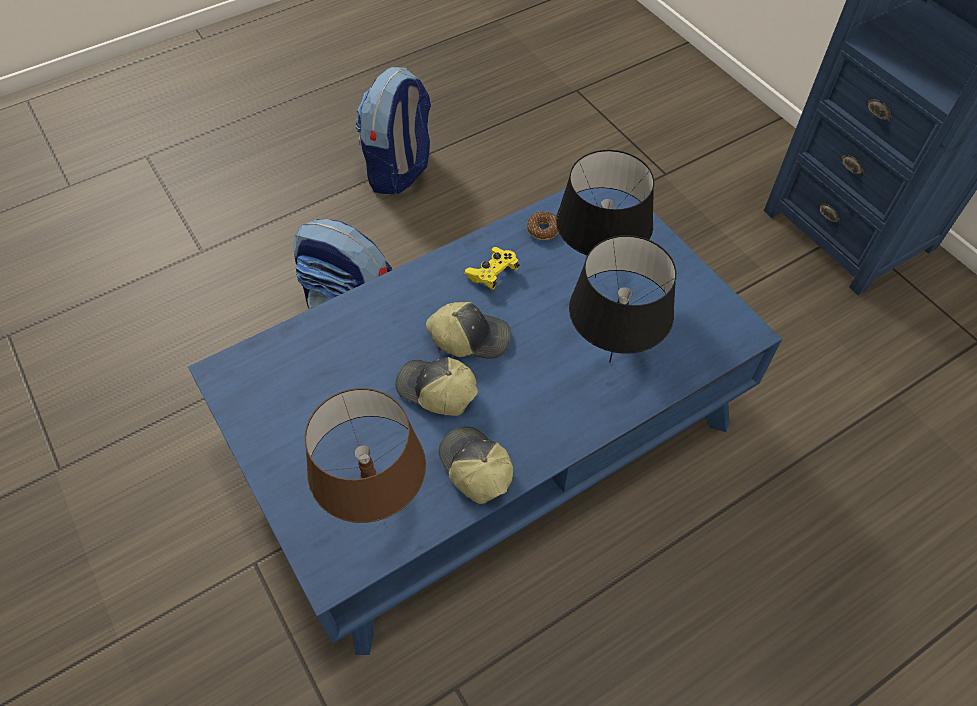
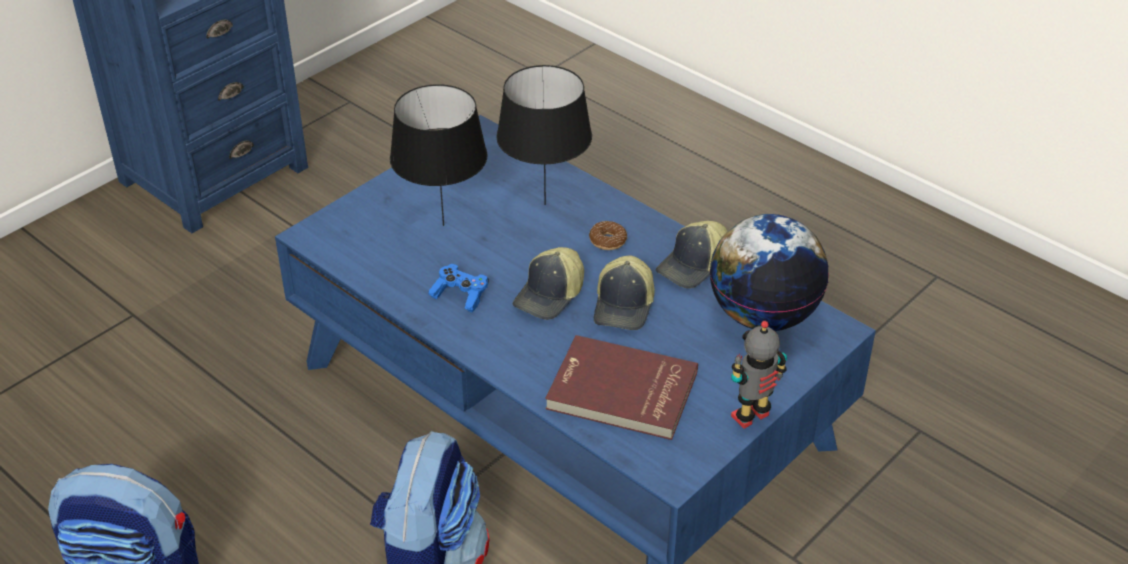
camera: 105 degrees left, 15 degrees down
(252, 451) = (752, 418): none -> toy robot
(327, 360) = (621, 392): none -> red book
(379, 509) = (763, 315): brown table lamp -> globe
(470, 337) = (550, 295): cap -> cap turned 135 degrees counterclockwise
(492, 273) = (460, 295): yellow game controller -> blue game controller
(543, 229) = (385, 269): donut -> donut (607, 241)

